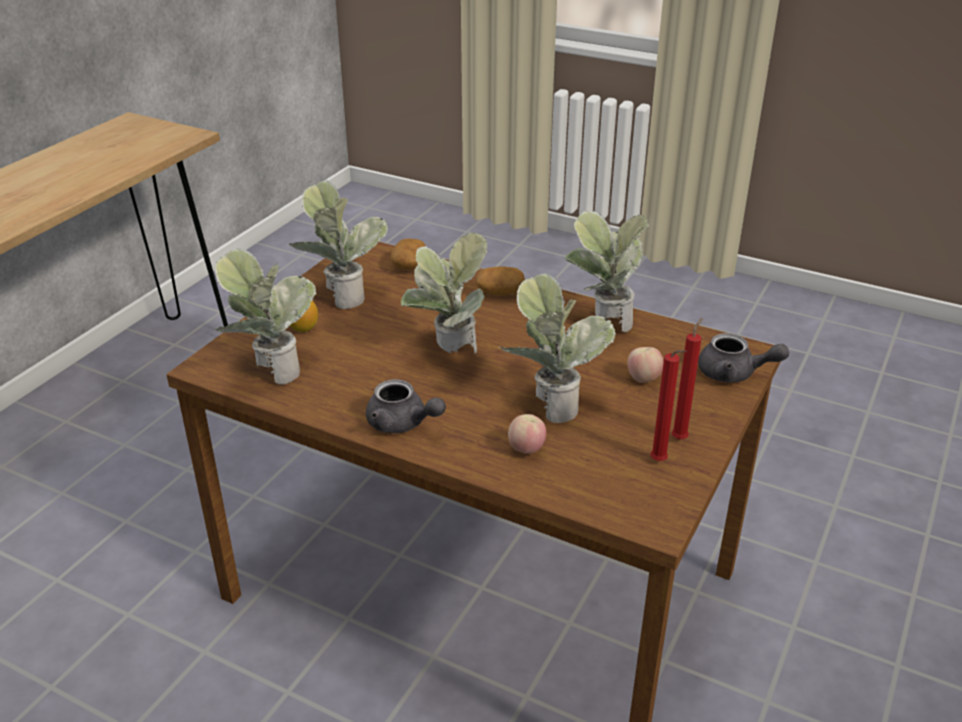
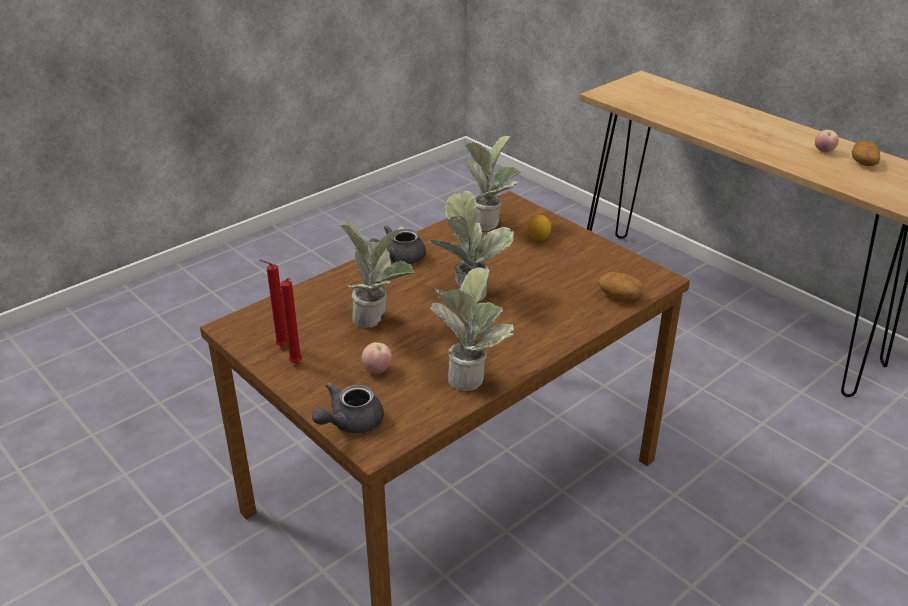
camera: 110 degrees right, 0 degrees up
(341, 296) = (579, 258): potted plant -> none
(499, 292) = (550, 332): potato -> potato (863, 162)
(526, 450) = (337, 297): apple -> apple (824, 151)

